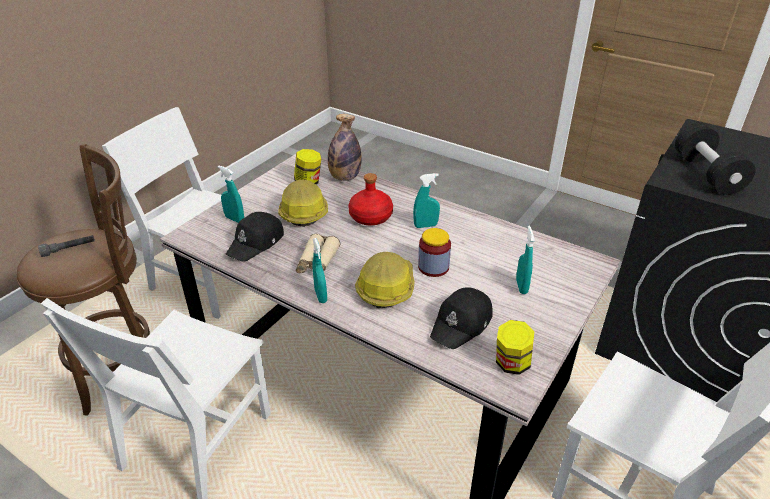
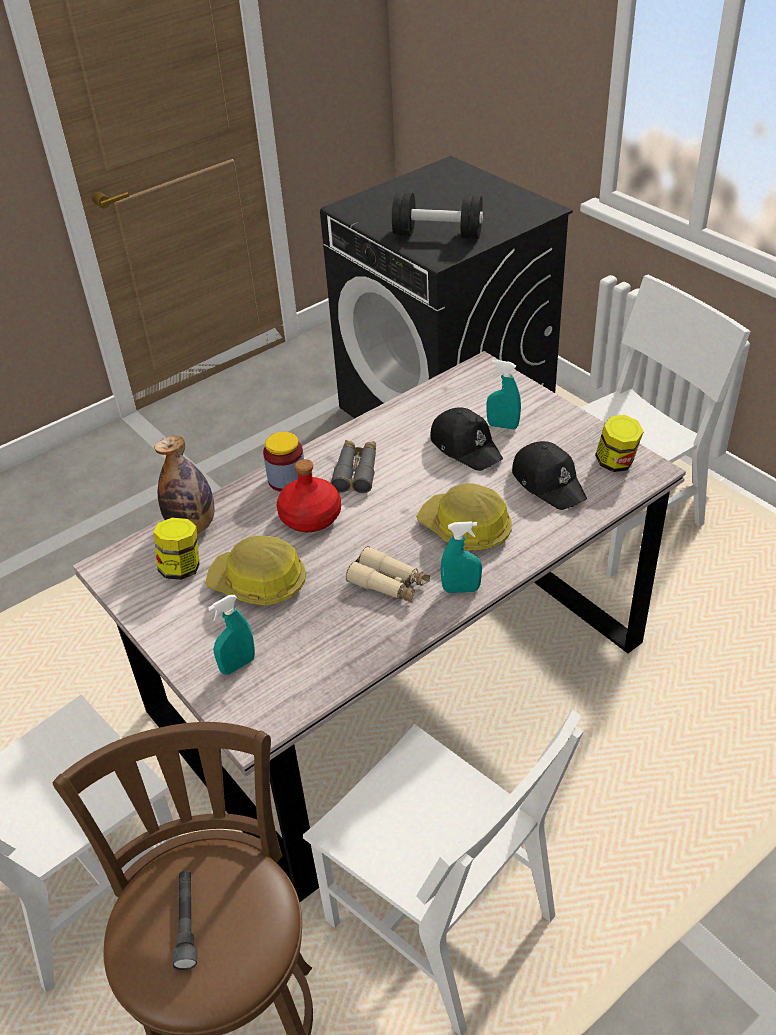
camera: 70 degrees left, 5 degrees up
(256, 243) = (315, 643): black cap -> black cap (466, 446)
(425, 226) = (356, 471): turquoise spray bottle -> grey binoculars
(433, 267) = (443, 482): jar -> jar (287, 480)

